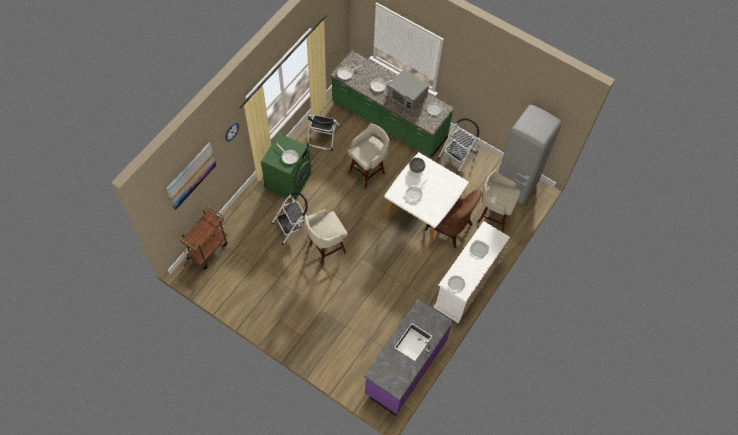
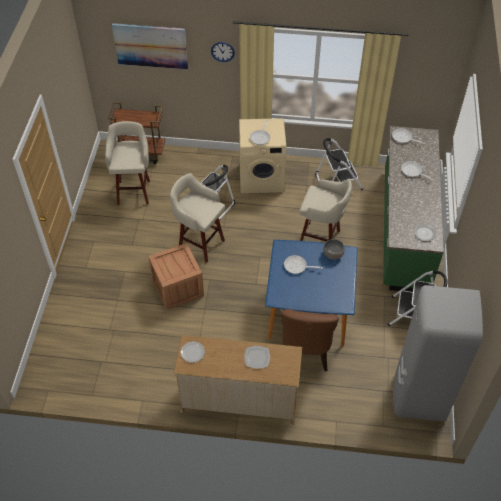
camera: 65 degrees right, 10 degrees down
(289, 181) = (261, 178): green washing machine -> beige washing machine
(357, 281) = (178, 288): none -> crate
(404, 367) = (93, 379): purple counter -> none
(407, 96) = (421, 201): grey microwave -> none
(423, 211) = (309, 311): white dining table -> blue dining table
(466, 284) = (238, 399): white cabinet -> brown cabinet
(493, 216) = (354, 389): beige stool -> beige stool (134, 191)

